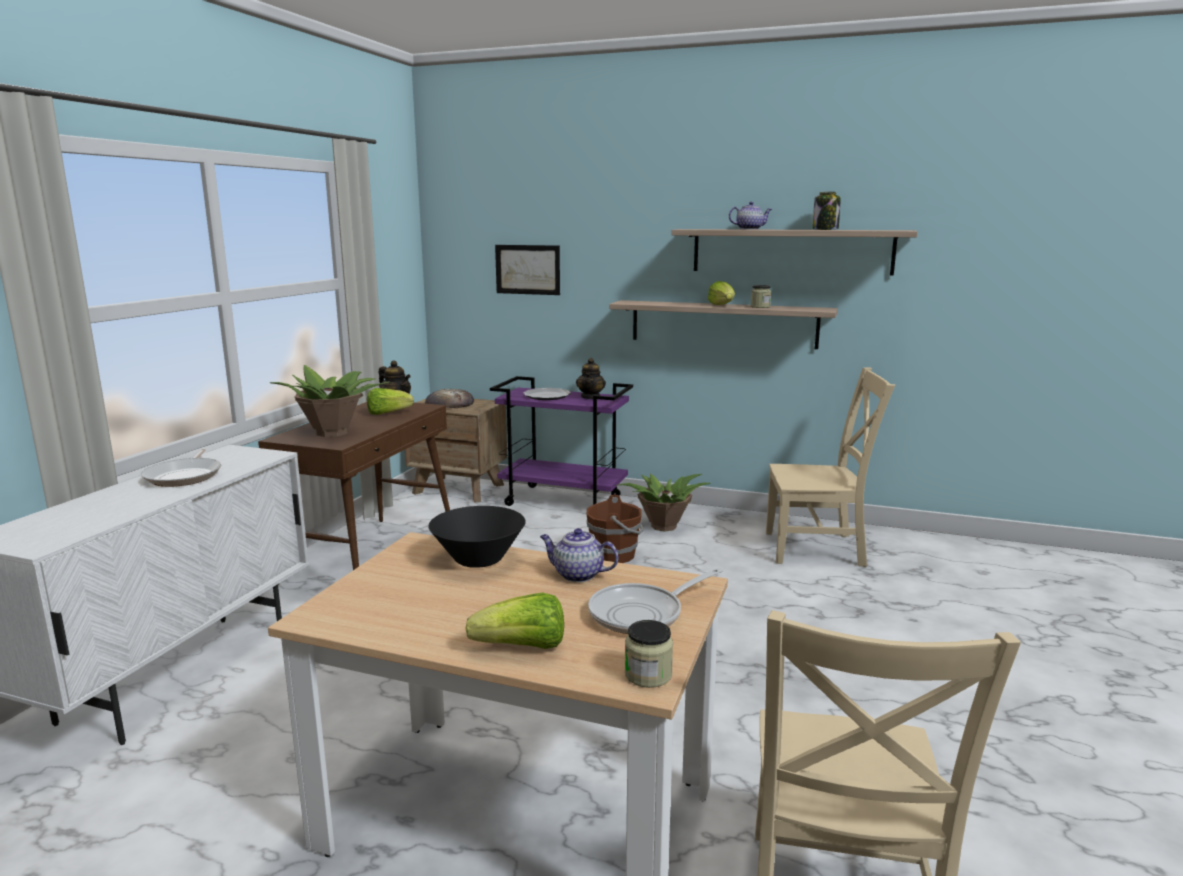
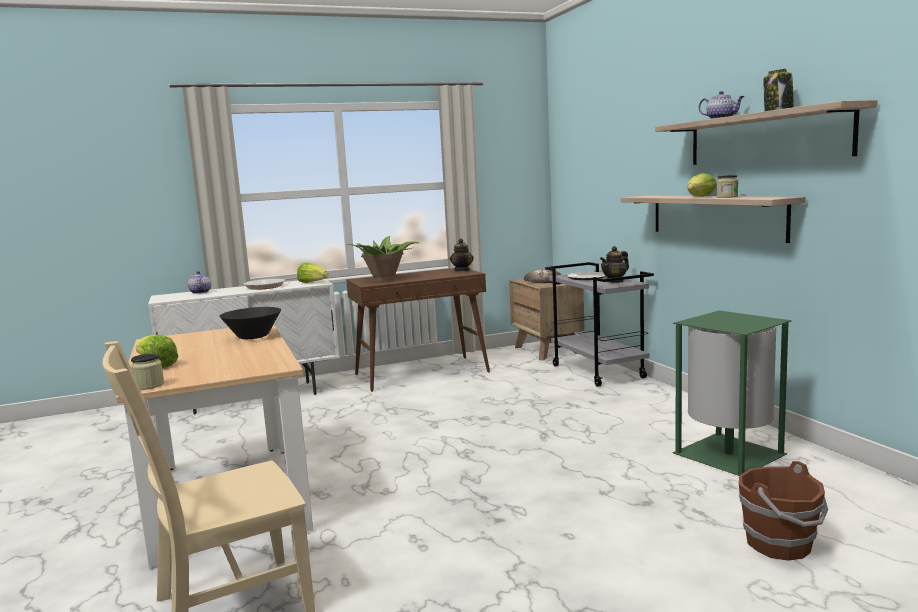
camera: 50 degrees right, 5 degrees down
(387, 413) = (440, 274): lettuce -> lettuce (312, 283)
(527, 269) = (597, 172): picture -> none
(564, 501) = (599, 372): purple cart -> grey cart
(577, 575) = (259, 350): teapot -> teapot (200, 292)
(615, 555) = (552, 410): brown bucket -> brown bucket (780, 545)
(642, 614) = (223, 369): frying pan -> none
(662, 526) = (631, 404): potted plant -> none
(819, 549) = (729, 455): beige chair -> green trash can

